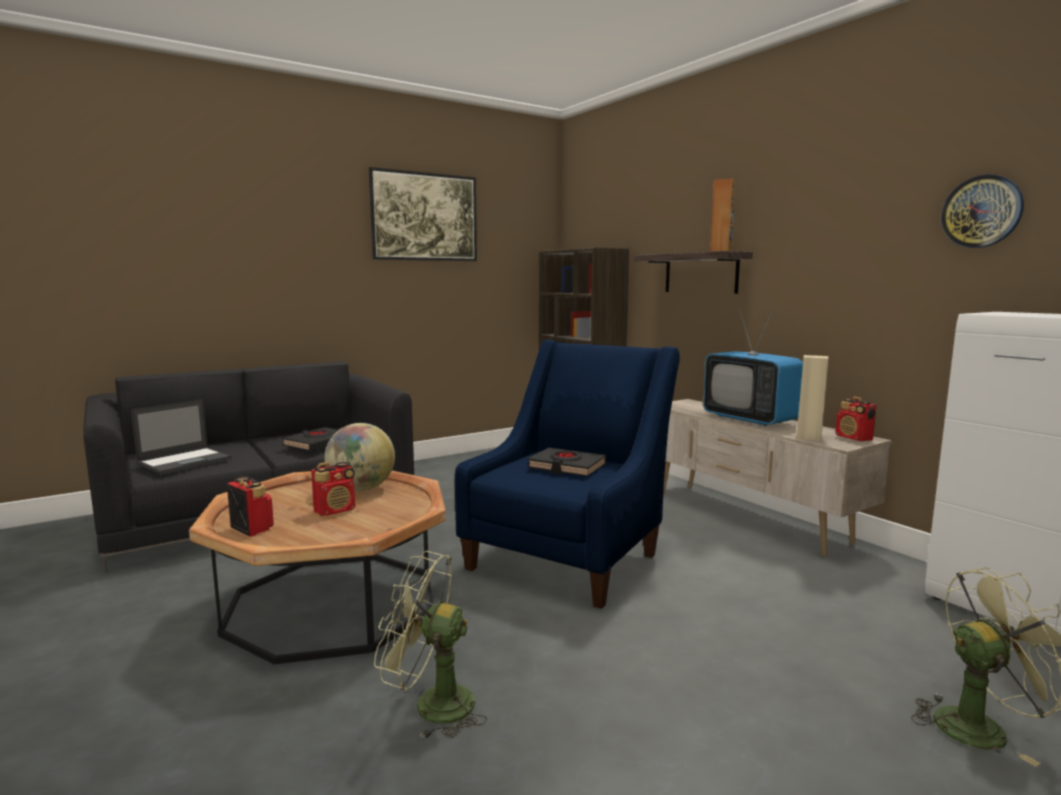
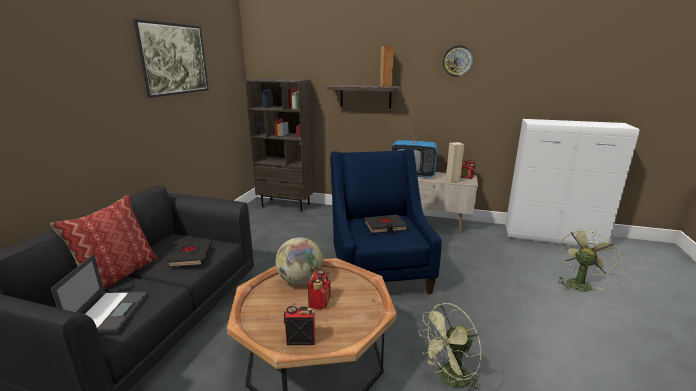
camera: 40 degrees left, 10 degrees up
(245, 442) = (118, 275): none -> pillow
(981, 211) = (516, 75): wall clock -> wall clock (457, 61)

